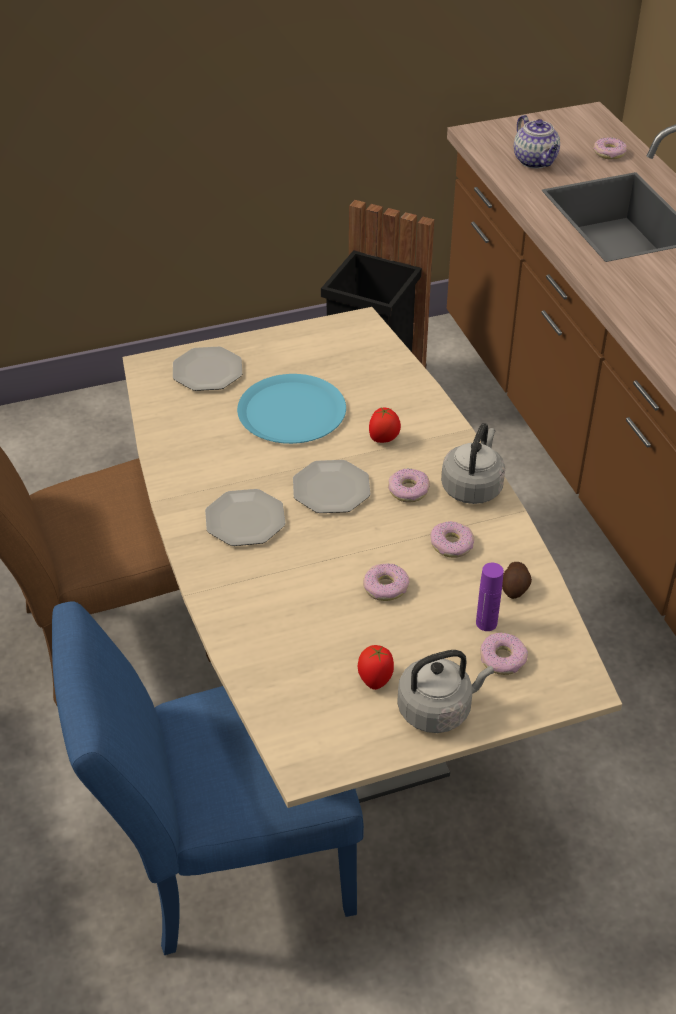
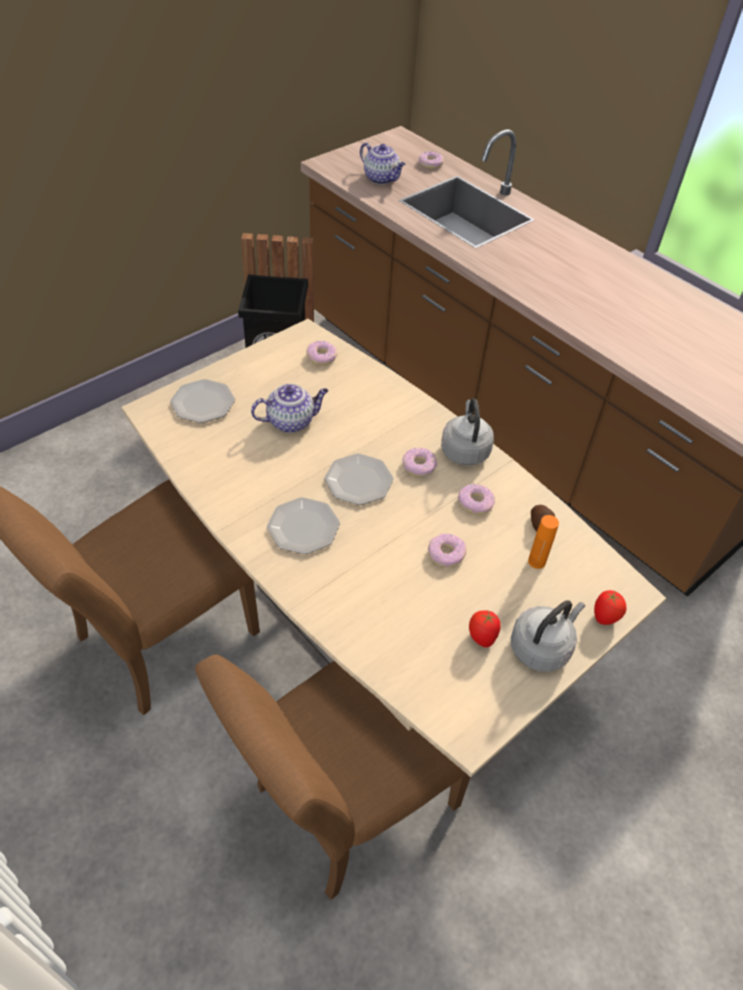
camera: 25 degrees left, 5 degrees up
(224, 866) = (343, 804): blue chair -> brown chair
(292, 411) = (291, 421): blue plate -> teapot
(384, 439) = (377, 428): tomato -> tomato (605, 617)
(486, 623) = (536, 561): purple bottle -> orange bottle
(503, 659) = (565, 588): donut -> donut (322, 357)

